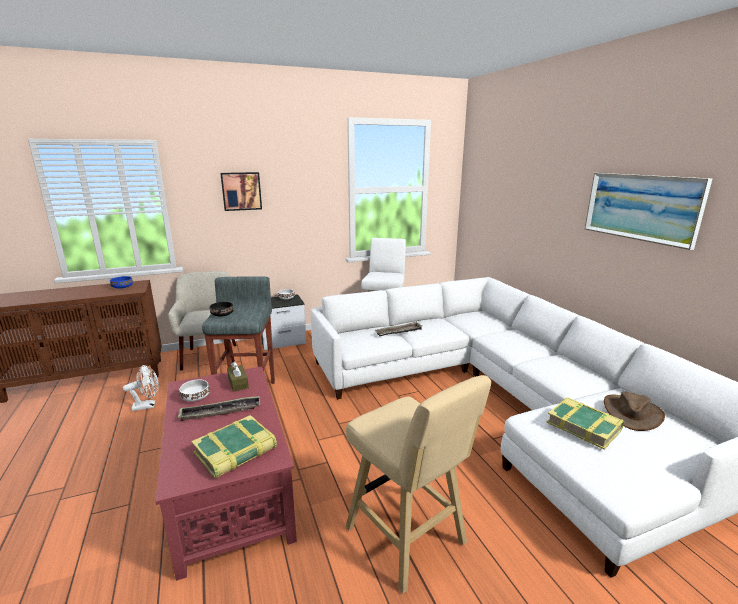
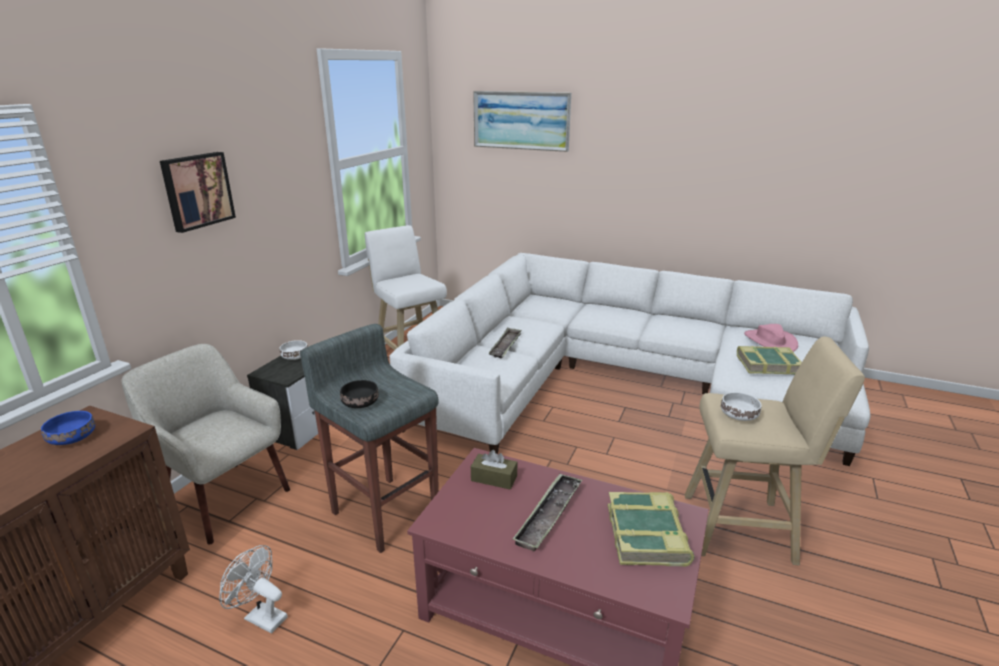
camera: 45 degrees left, 5 degrees up
(148, 406) = (260, 616): white fan -> white fan turned 90 degrees counterclockwise
(196, 397) = (487, 521): white bowl -> white bowl (739, 415)
(631, 413) = (769, 341): brown hat -> pink hat
(641, 207) = (705, 155): picture -> picture (521, 120)

